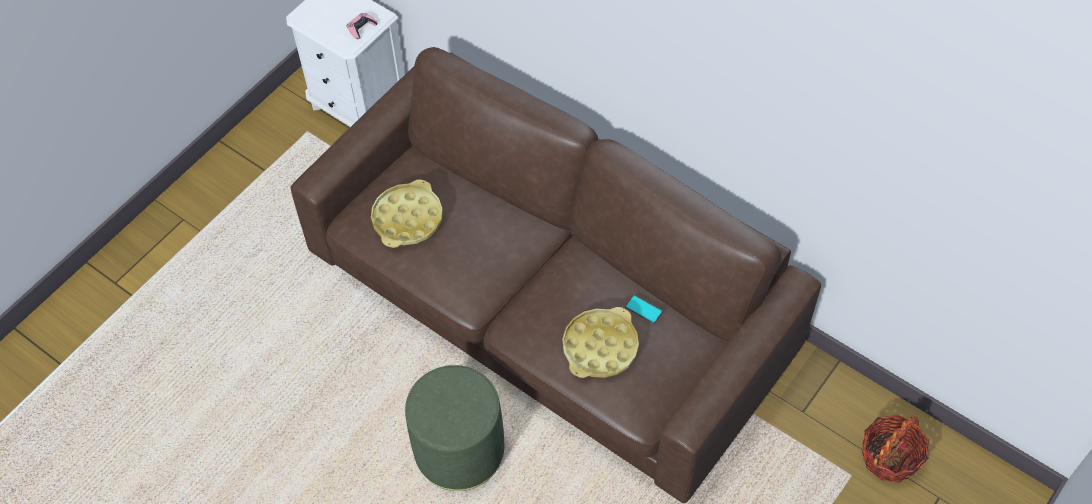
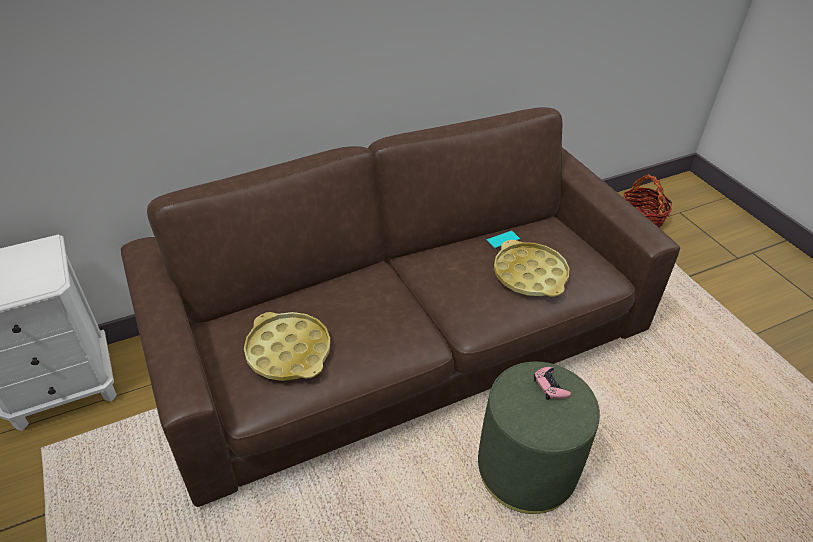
camera: 65 degrees left, 15 degrees down
(361, 28) = (40, 264): pink game controller -> pink game controller (550, 386)

